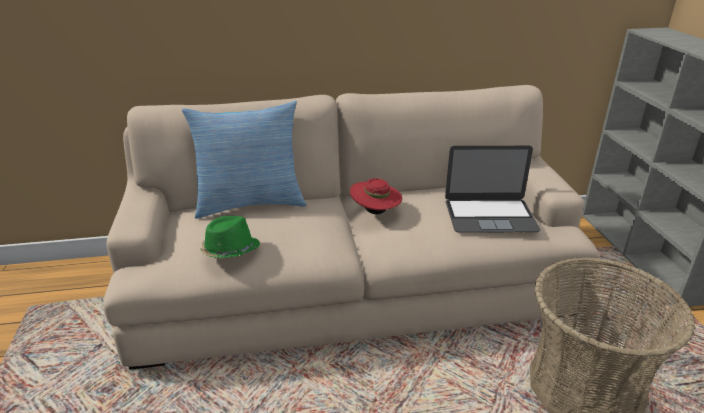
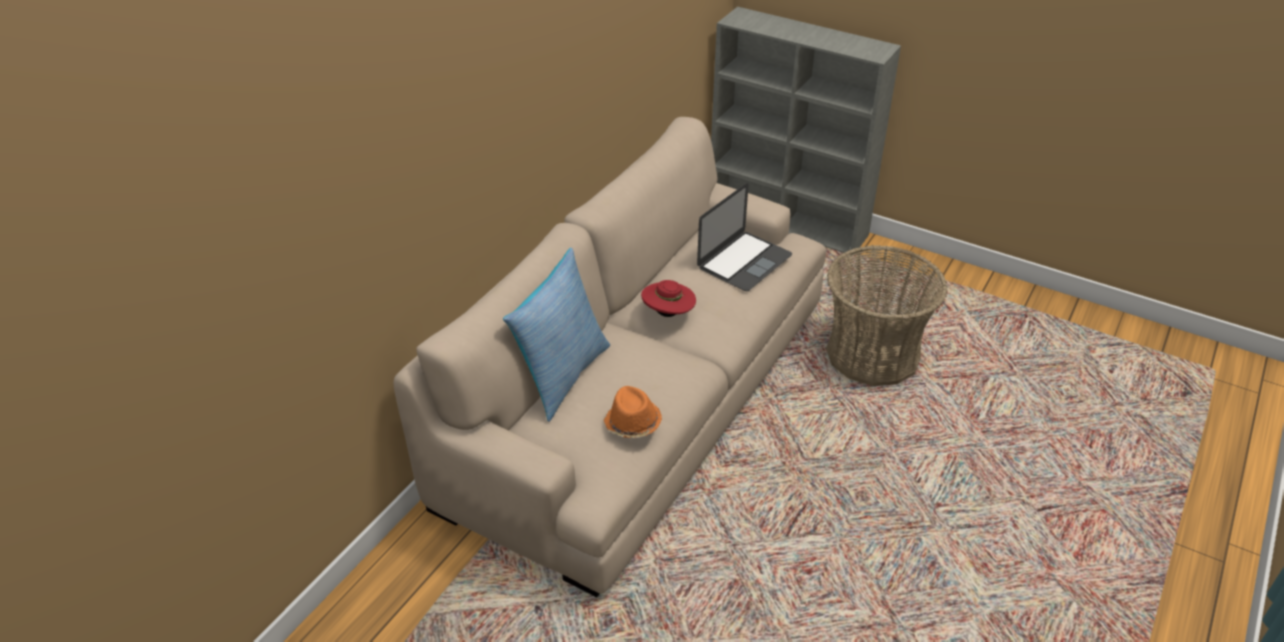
camera: 50 degrees left, 10 degrees up
(229, 251) = (632, 423): green hat -> orange hat

